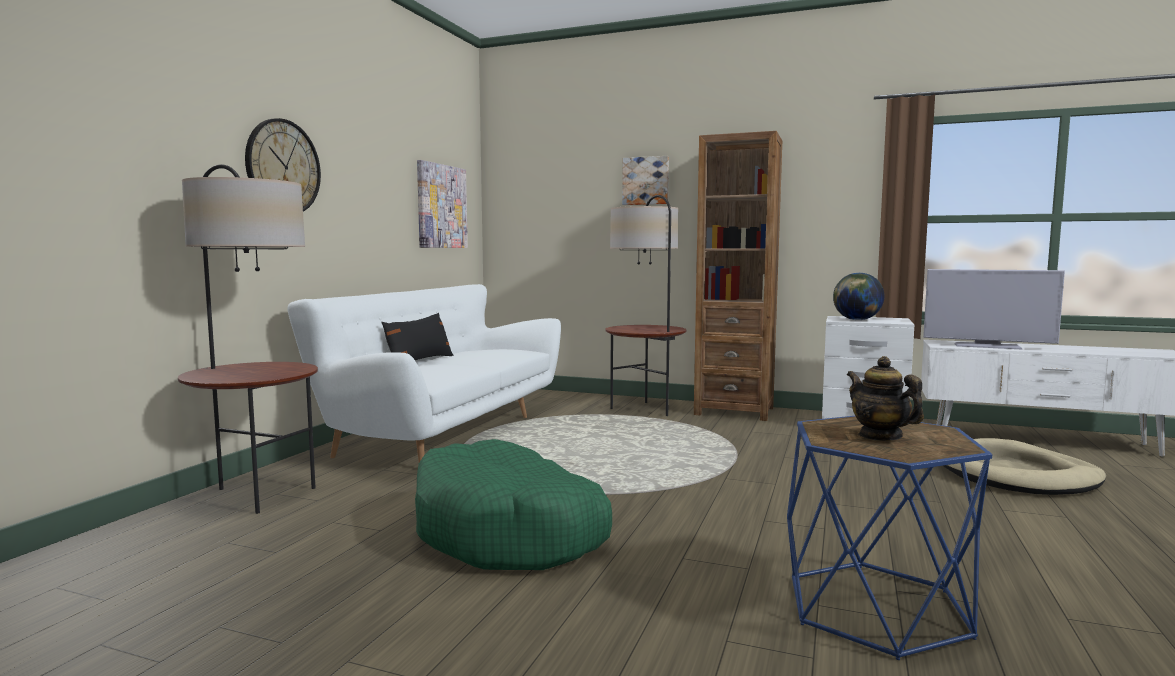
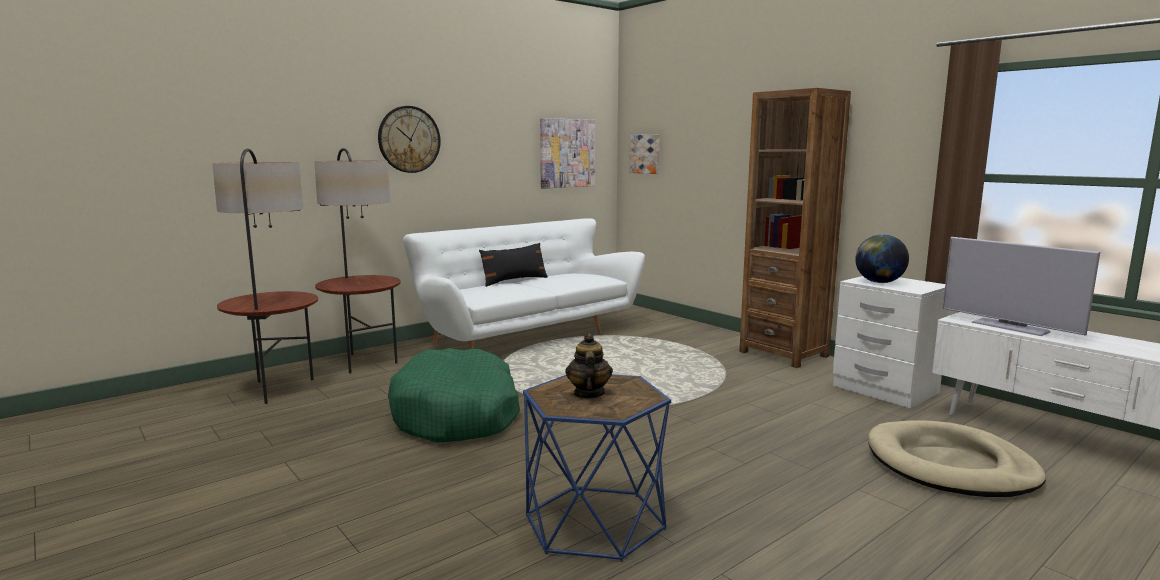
camera: 30 degrees right, 5 degrees up
(644, 410) = (704, 340): floor lamp -> floor lamp (277, 390)
(646, 181) = (735, 129): picture -> picture (645, 154)

